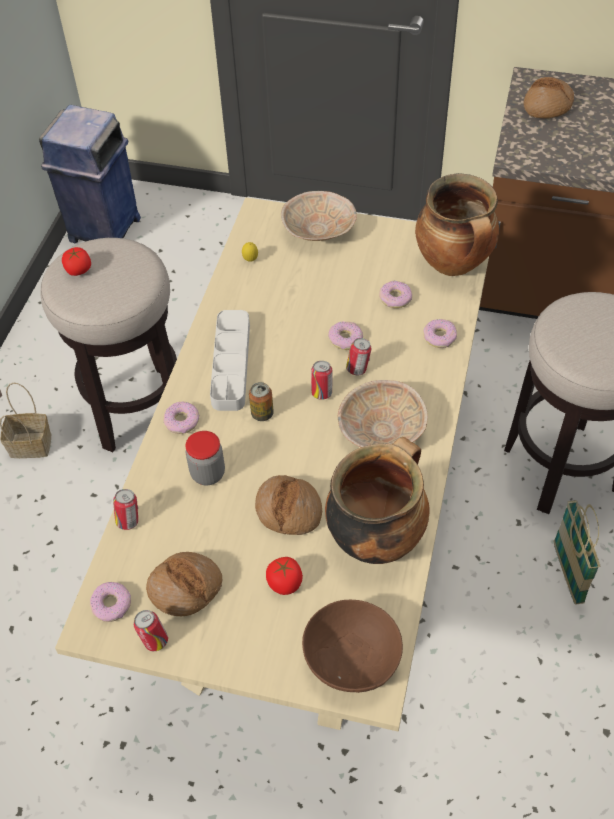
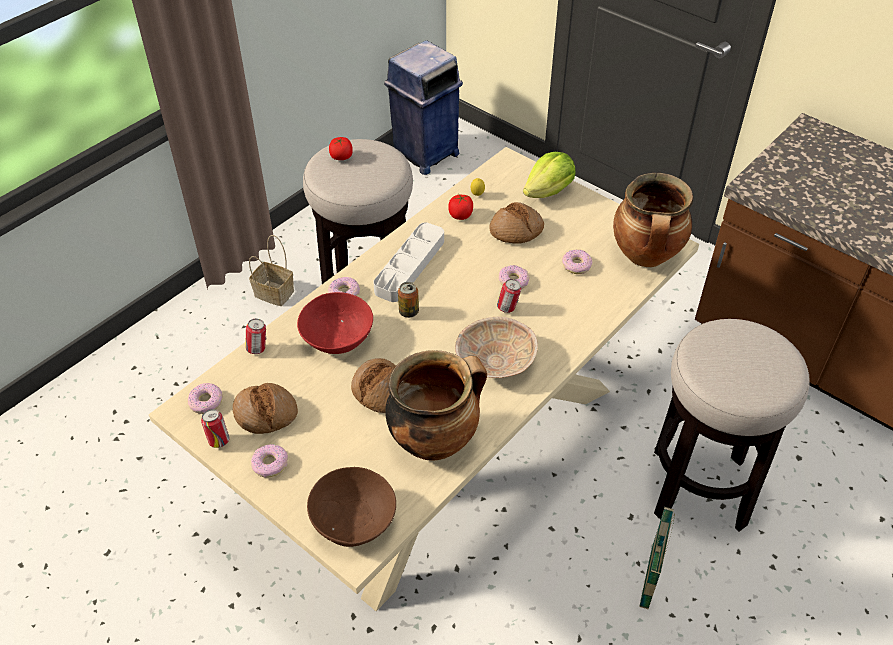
camera: 25 degrees right, 5 degrees down
(208, 473) = (338, 339): jar -> red bowl
(285, 583) = (341, 442): tomato -> tomato (460, 215)
(319, 230) = (549, 191): beige bowl -> lettuce
(322, 393) = (466, 314): can -> none
(439, 337) = (593, 309): donut -> donut (270, 464)
(547, 106) = (810, 154): bread -> bread (516, 230)

